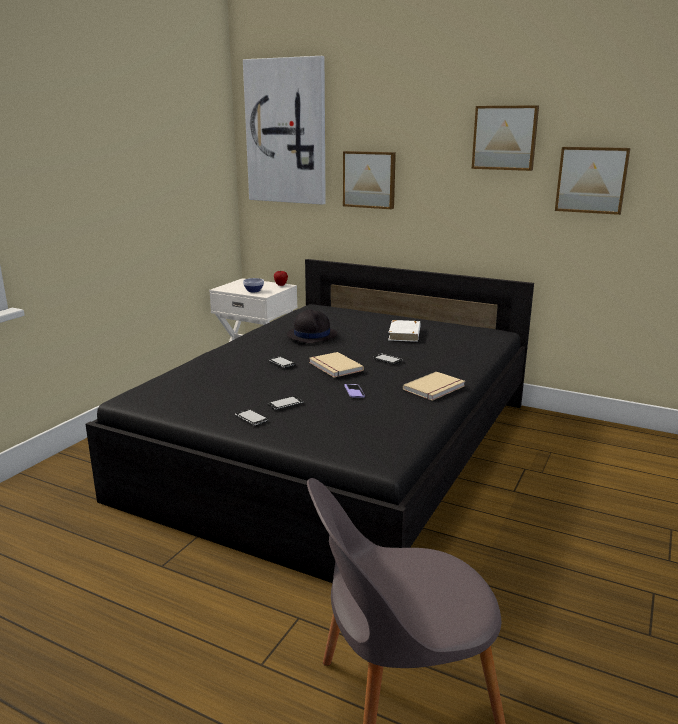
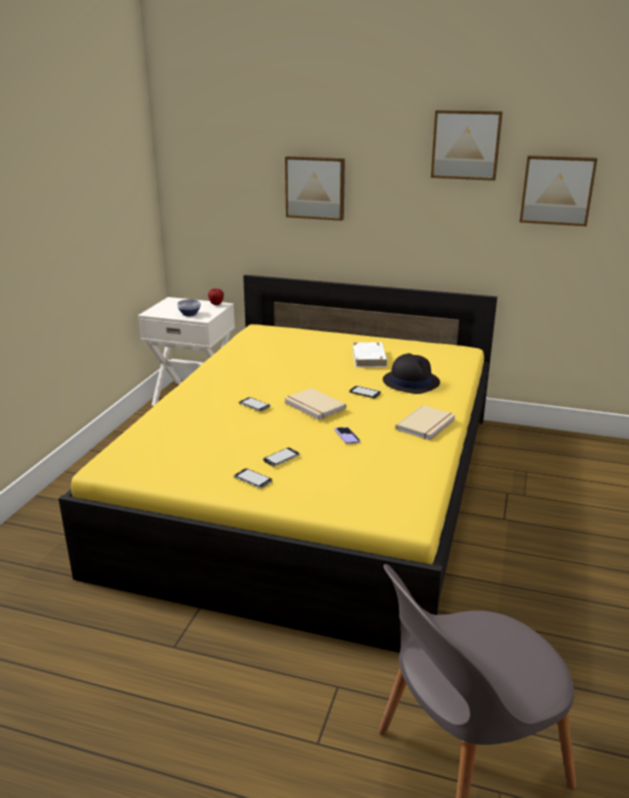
camera: 10 degrees left, 5 degrees up
(286, 132) = (216, 133): picture -> none
(312, 335) = (272, 366): black hat -> black hat (410, 381)
(338, 447) = (314, 486): black bed -> yellow bed

